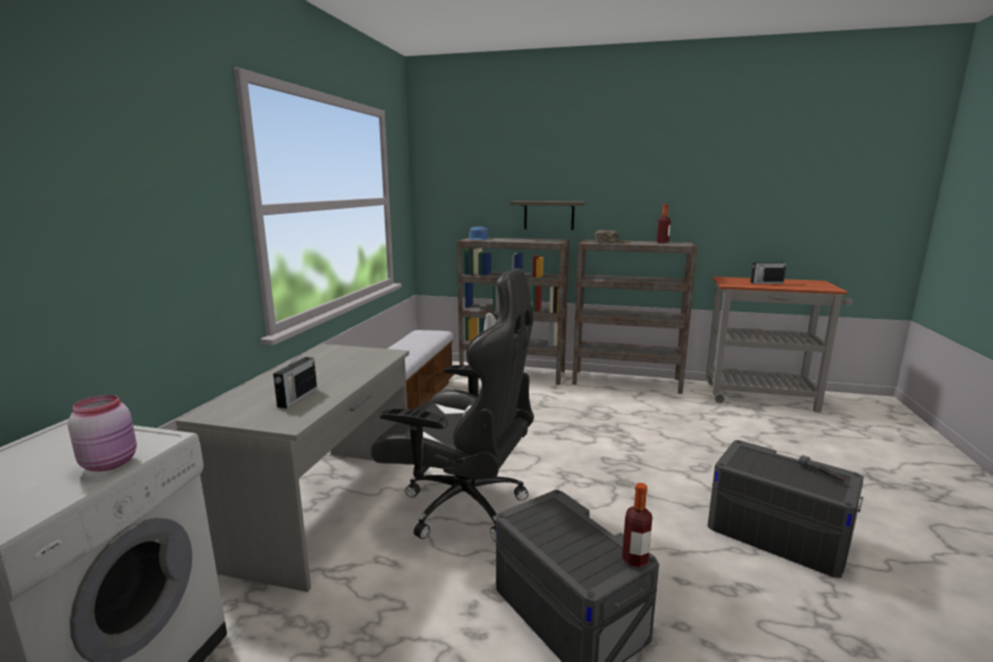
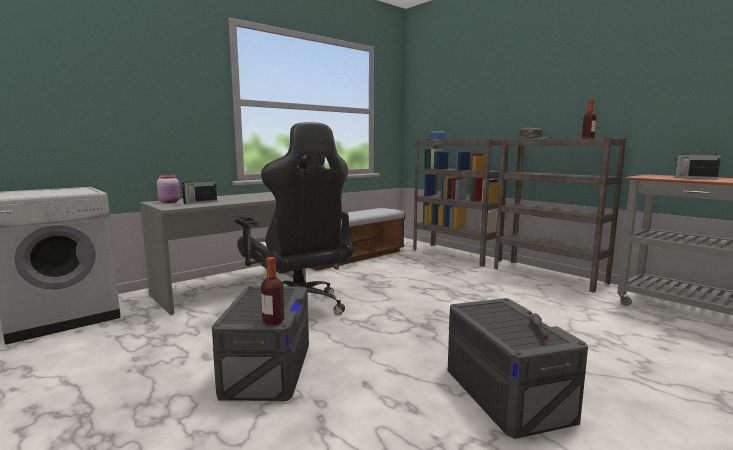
camera: 35 degrees right, 5 degrees down
(111, 462) = (60, 193): pink jar -> pink jar (170, 202)
(549, 215) = (495, 119): shelf -> none

